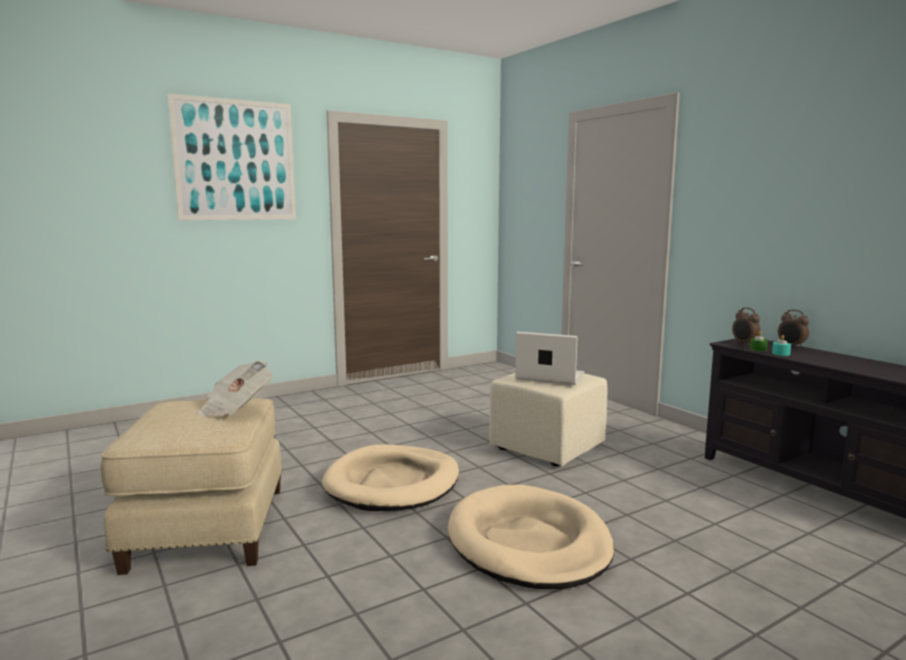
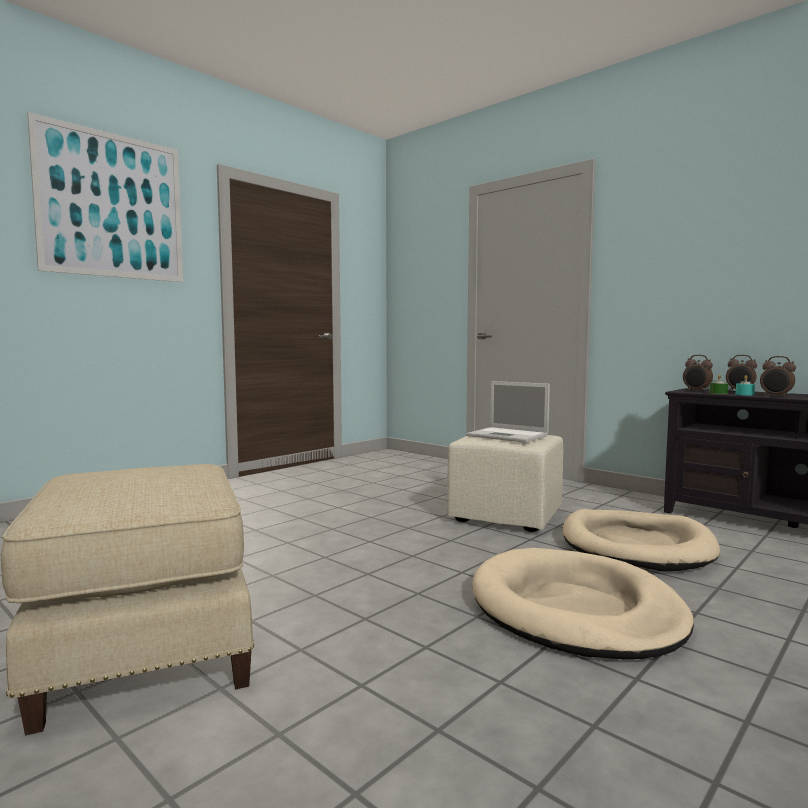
camera: 15 degrees left, 5 degrees down
(235, 408) = (187, 470): newspaper -> none
(393, 483) = (365, 566): beige dog bed -> beige dog bed (636, 545)
(548, 376) = (509, 436): laptop -> laptop turned 150 degrees counterclockwise
(806, 359) = (776, 396): none -> alarm clock

